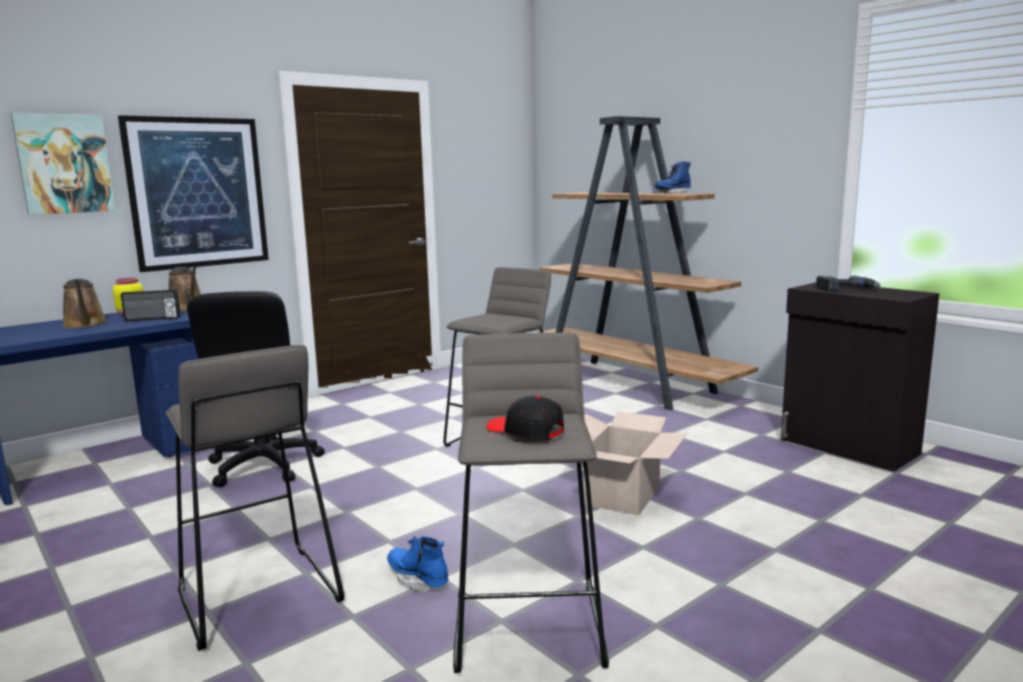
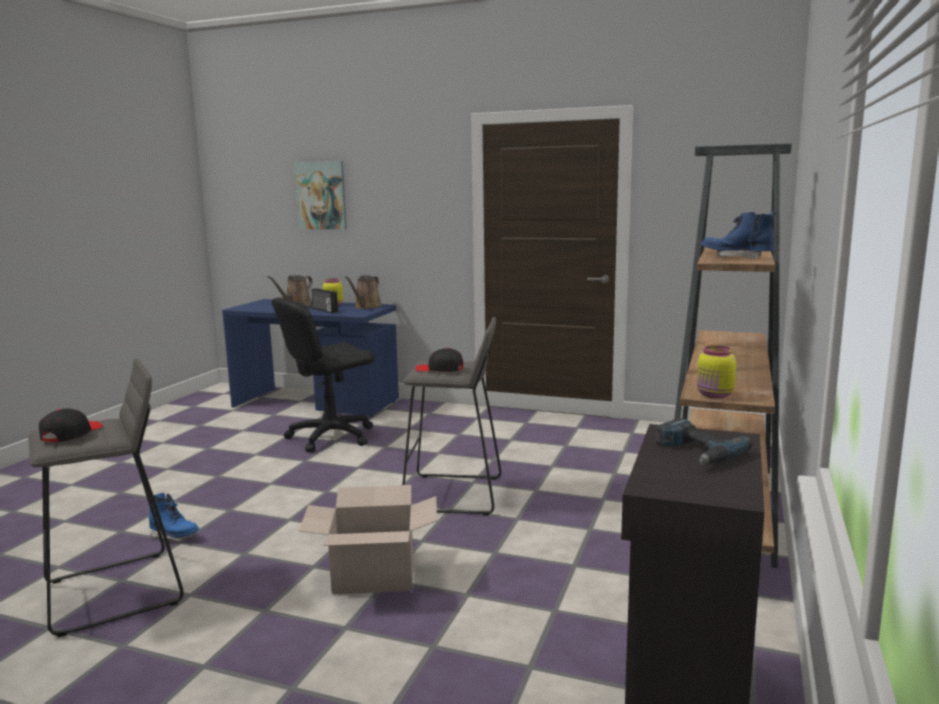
camera: 60 degrees right, 0 degrees up
(198, 193) = (401, 218): picture -> none
(257, 596) = (140, 498): grey stool -> none
(418, 580) = (174, 536): blue boot -> blue boot turned 105 degrees clockwise
(502, 320) = (439, 369): none -> black cap
(708, 283) = (715, 395): none -> yellow jar

